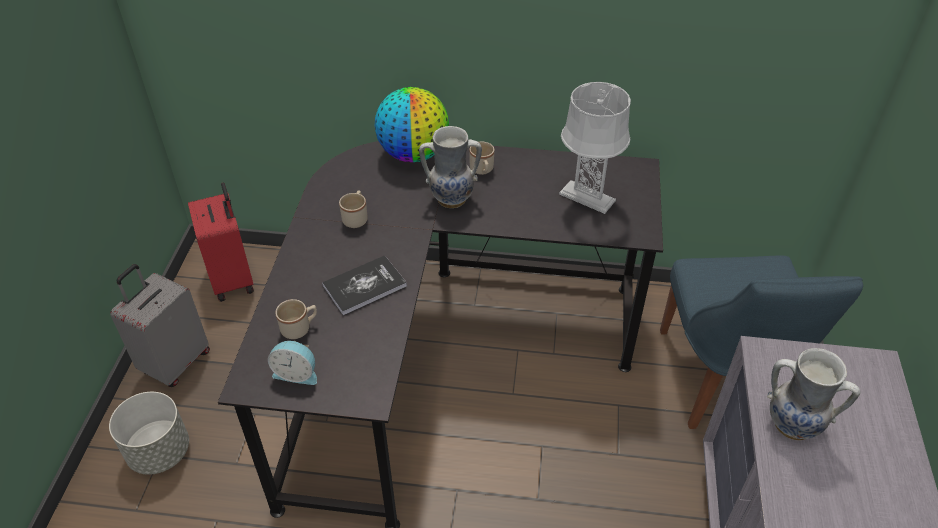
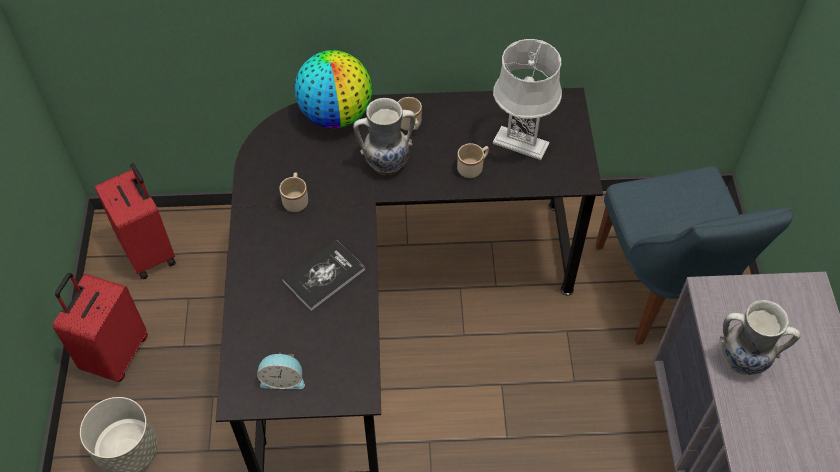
camera: 10 degrees left, 10 degrees up
(175, 362) = (115, 354): grey suitcase -> red suitcase
(300, 328) = (273, 331): beige mug -> beige mug (473, 167)

